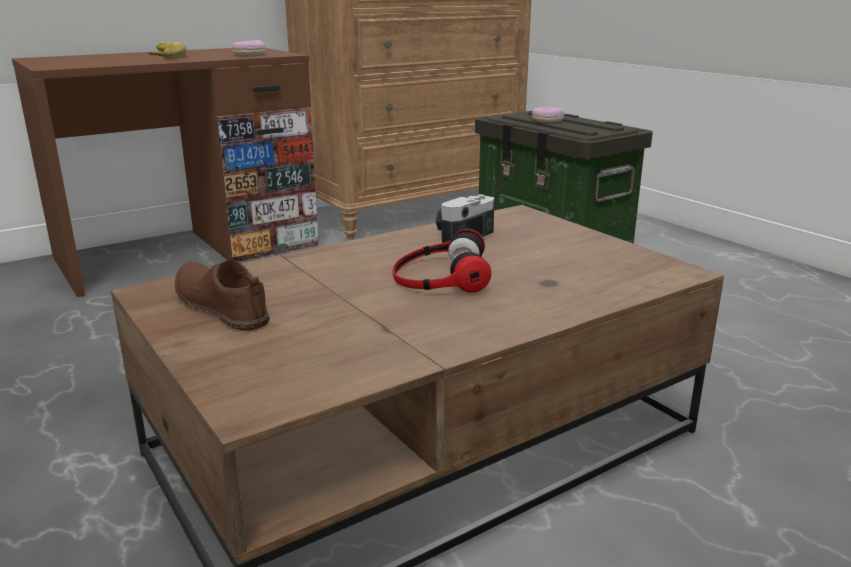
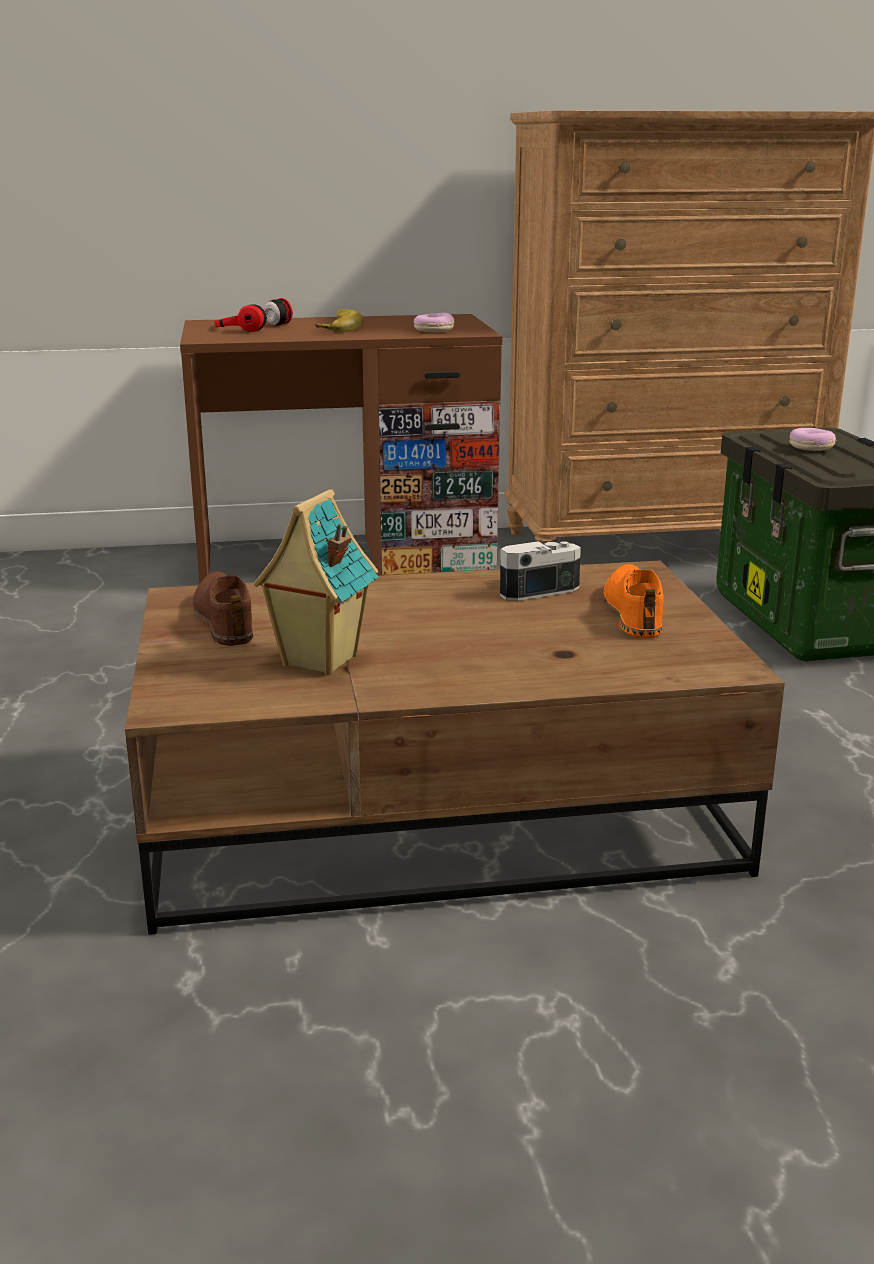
camera: 25 degrees right, 0 degrees up
(353, 328) = (317, 661): none -> toy house
(440, 276) = (458, 627): headphones -> headphones (249, 327)
(555, 242) = (635, 611): none -> orange shoe

